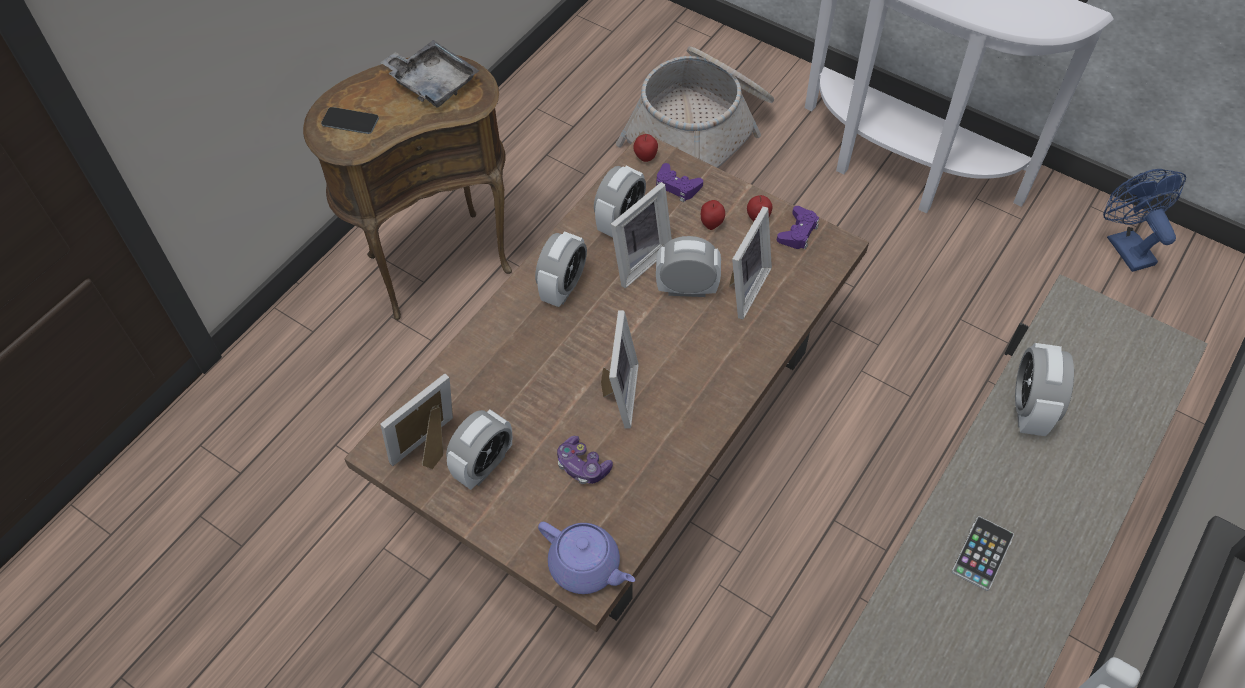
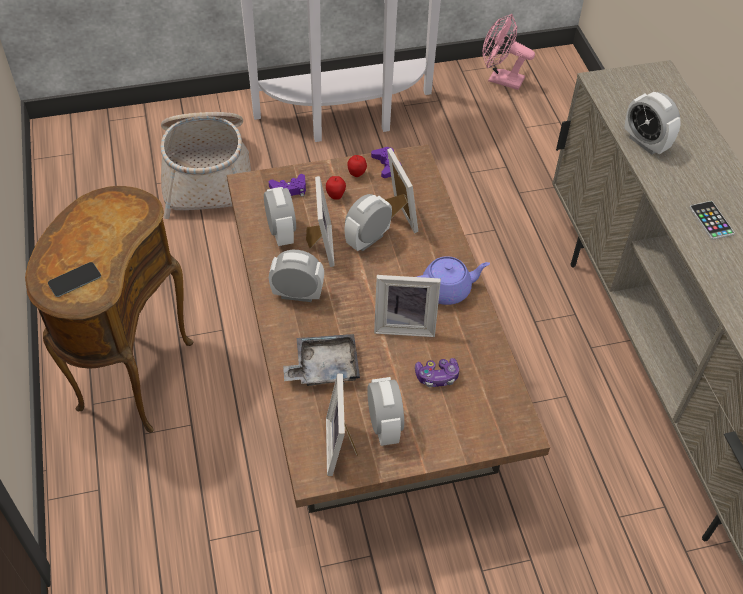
camera: 50 degrees left, 5 degrees down
(432, 82) = (100, 217): grey tray -> grey tray (324, 367)
(563, 287) = (297, 294): alarm clock -> alarm clock turned 60 degrees counterclockwise
(586, 566) = (507, 424): purple teapot -> purple teapot (447, 290)
(617, 394) = (404, 324): picture frame -> picture frame turned 135 degrees clockwise
(645, 158) = (249, 188): apple -> none
(1125, 245) = (500, 79): blue fan -> pink fan

